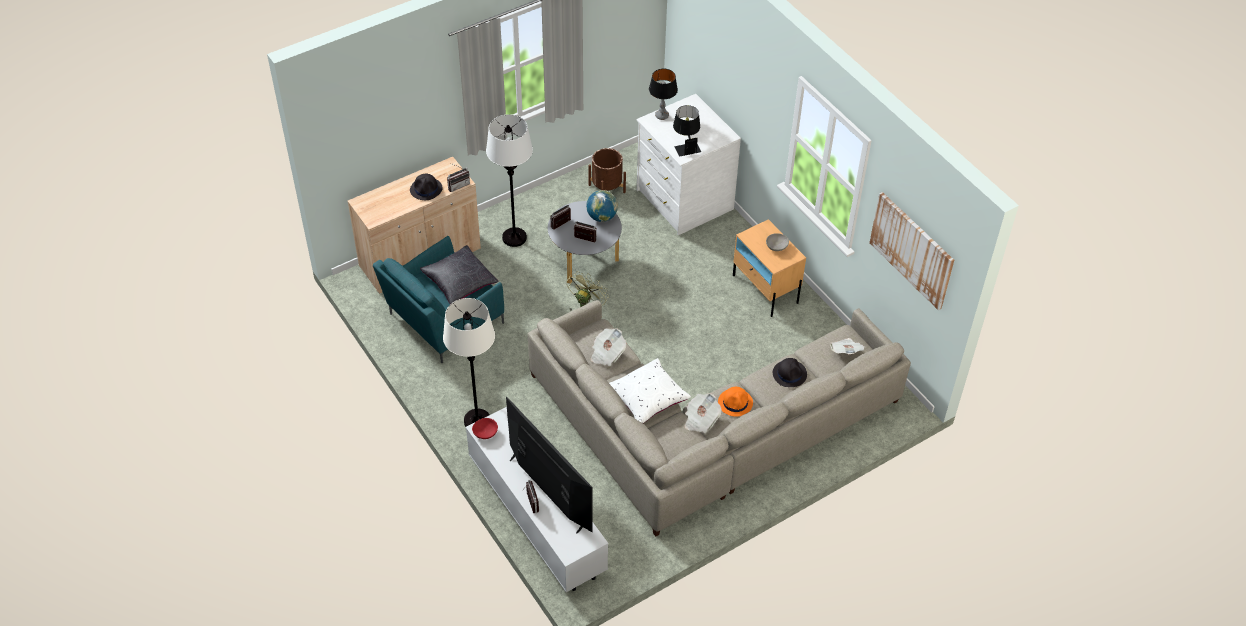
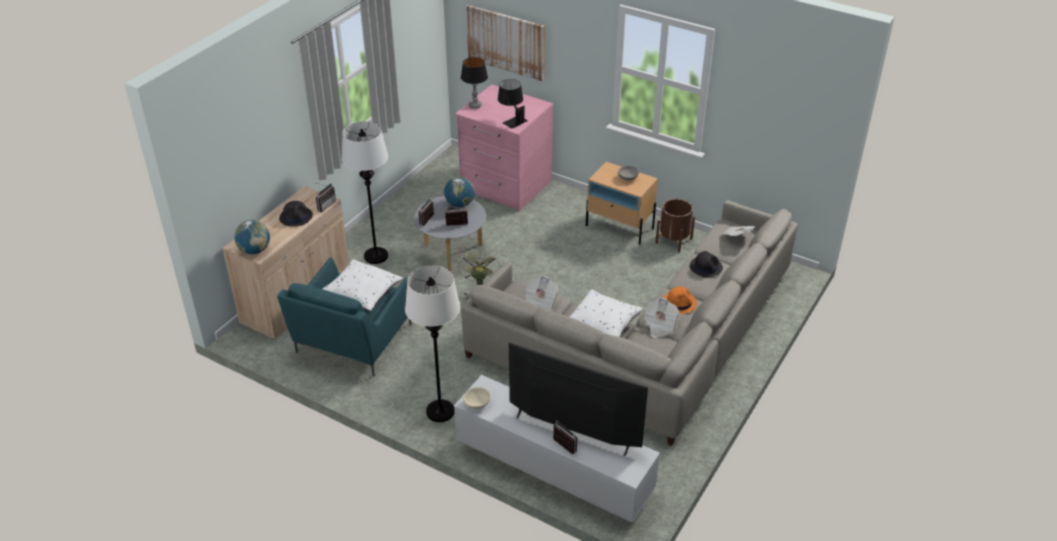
camera: 25 degrees left, 10 degrees down
(372, 213) = (255, 250): none -> globe
(460, 282) = (362, 292): black pillow -> white pillow
(485, 433) = (477, 404): red bowl -> beige bowl
(607, 188) = (434, 196): brown planter -> brown planter (673, 241)
(683, 200) = (505, 186): white dresser -> pink dresser
(911, 250) = (777, 116): picture -> picture (506, 42)

